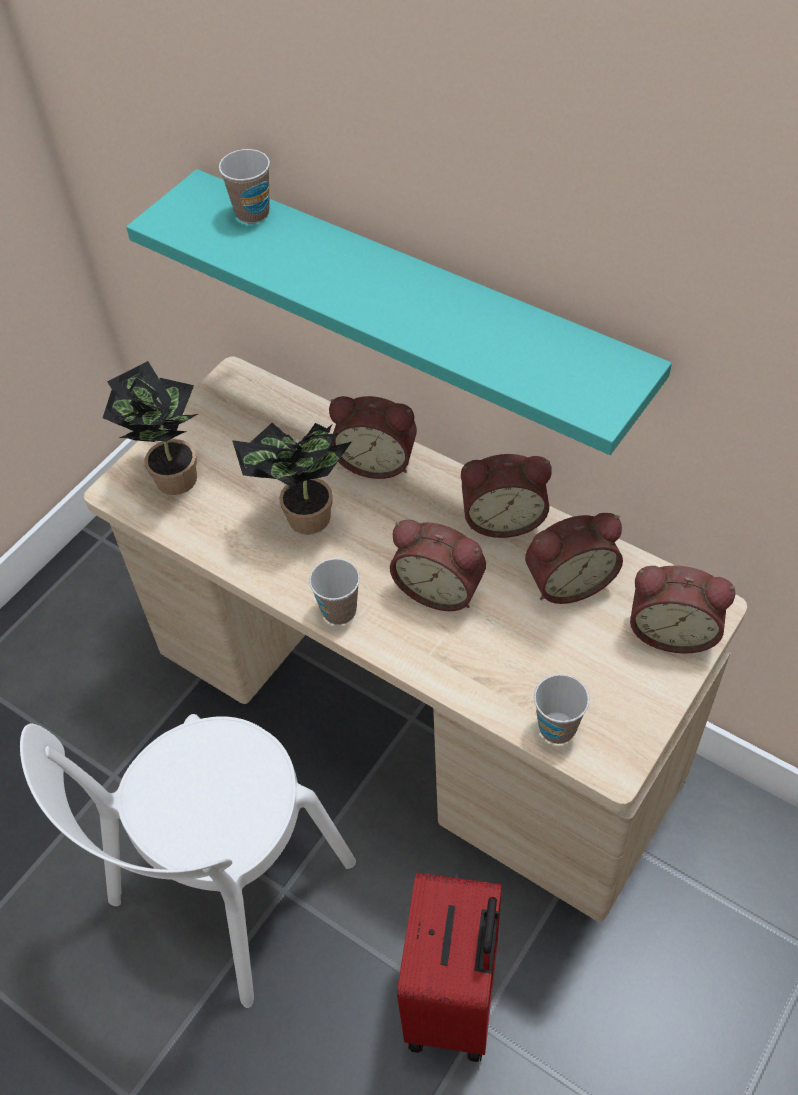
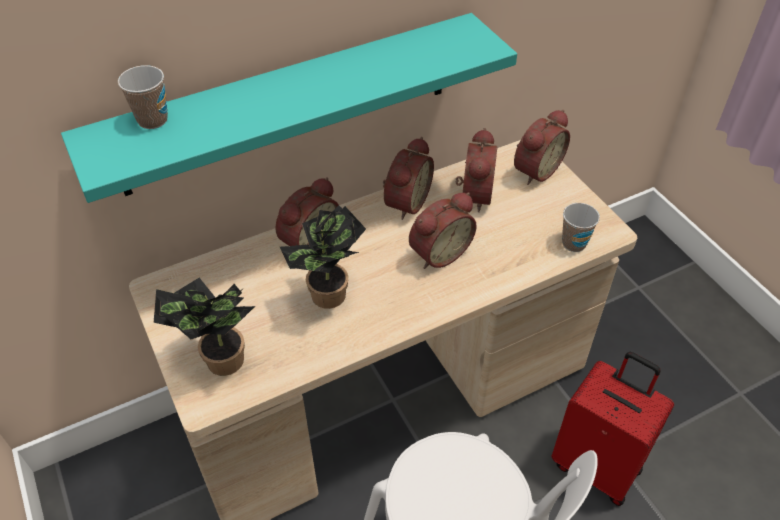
camera: 65 degrees left, 5 degrees down
(339, 611) = (422, 310): cup -> none

